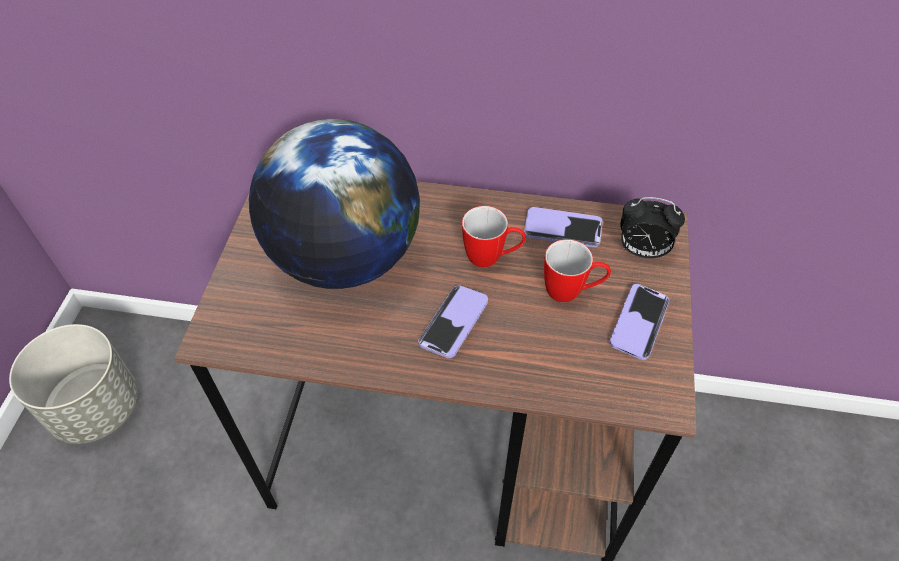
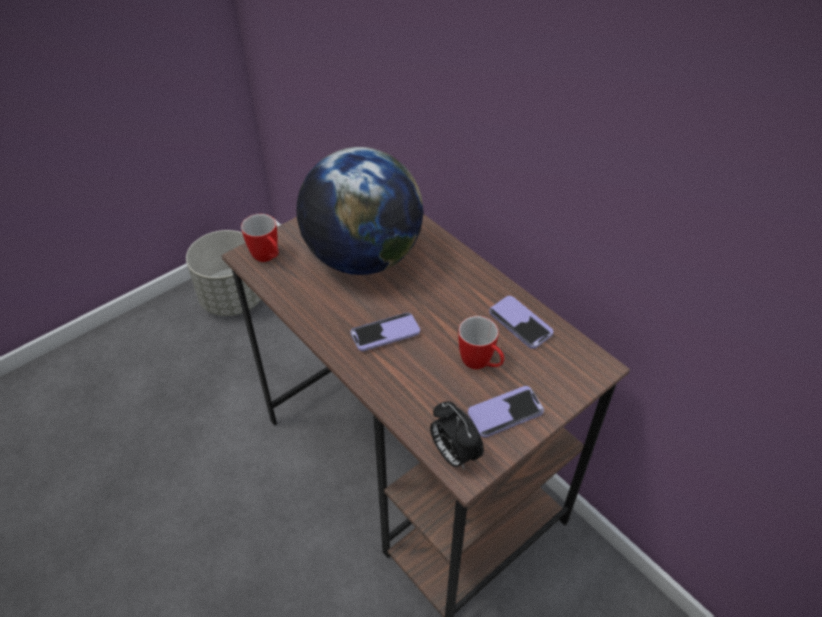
camera: 40 degrees right, 5 degrees down
(492, 258) = (451, 311): mug -> mug (268, 258)
(641, 251) = (561, 371): alarm clock -> alarm clock (453, 454)

